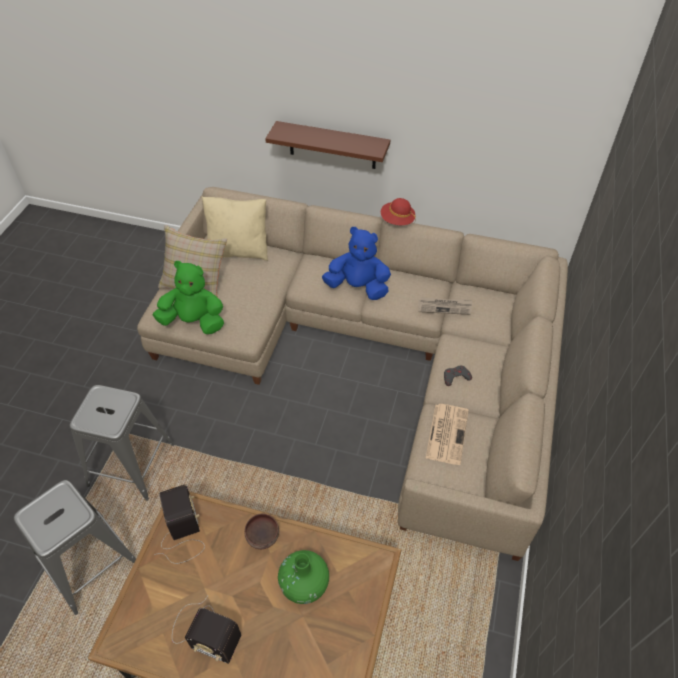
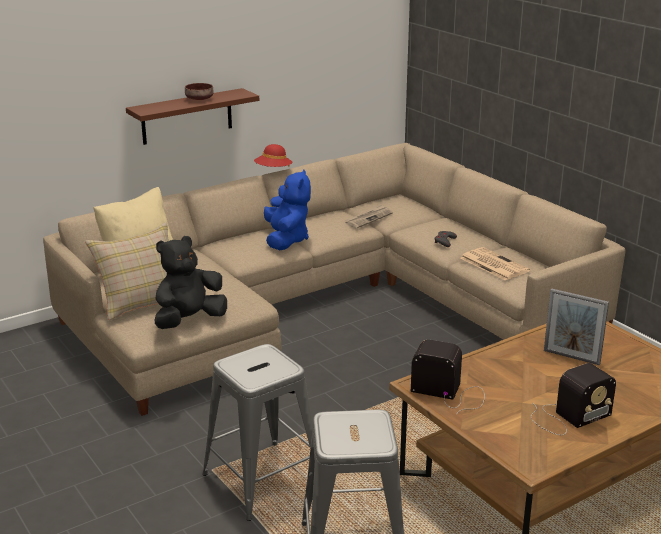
camera: 50 degrees left, 25 degrees down
(194, 321) = (189, 321): green plush toy -> black plush toy
(263, 536) = (502, 357): brown bowl -> brown bowl (200, 99)
(304, 584) = (571, 357): green vase -> picture frame
(358, 287) = (286, 240): blue plush toy -> blue plush toy turned 120 degrees clockwise

